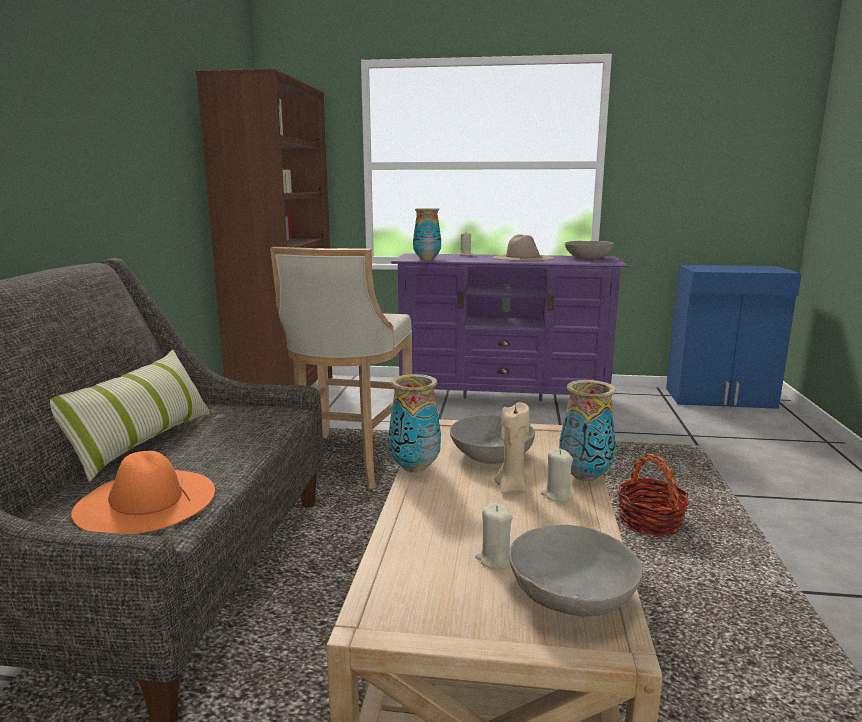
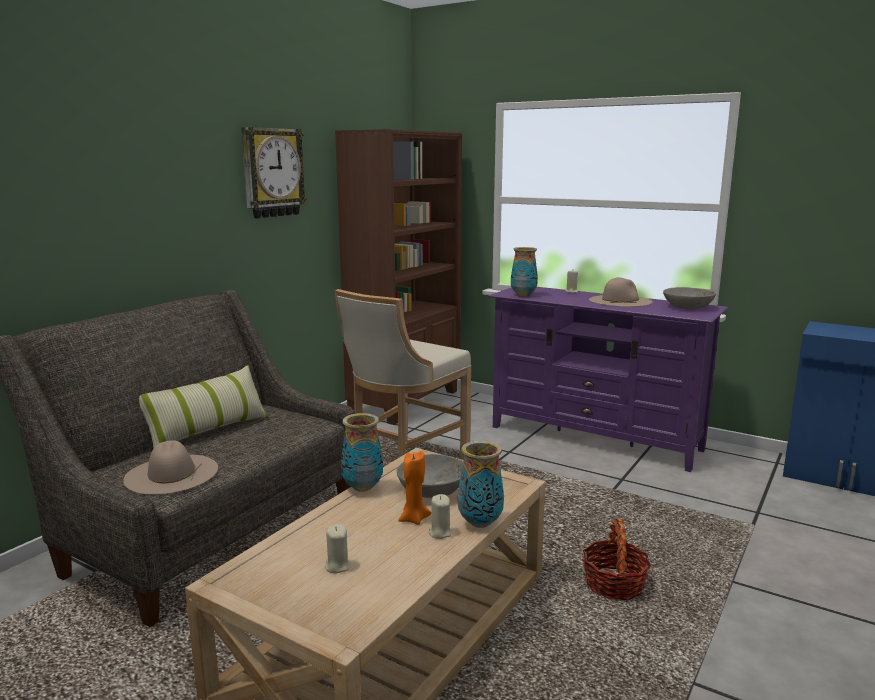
camera: 25 degrees right, 0 degrees up
(138, 110) = (272, 172): none -> wall clock
(146, 500) = (171, 474): orange hat -> beige hat
(511, 488) = (413, 519): beige candle -> orange candle
(572, 595) = (354, 602): grey bowl -> none

